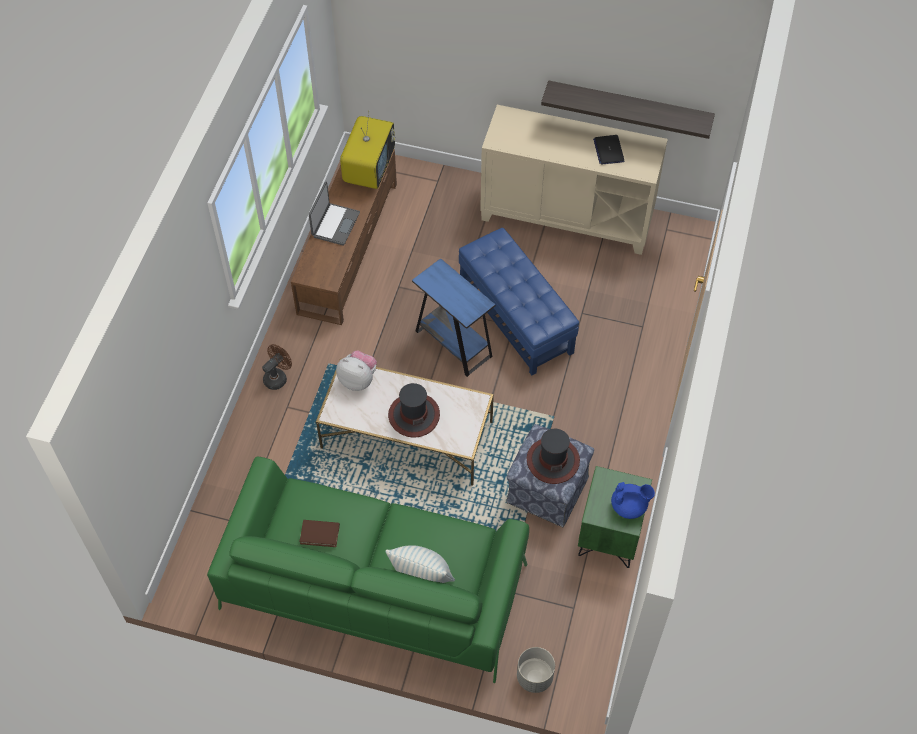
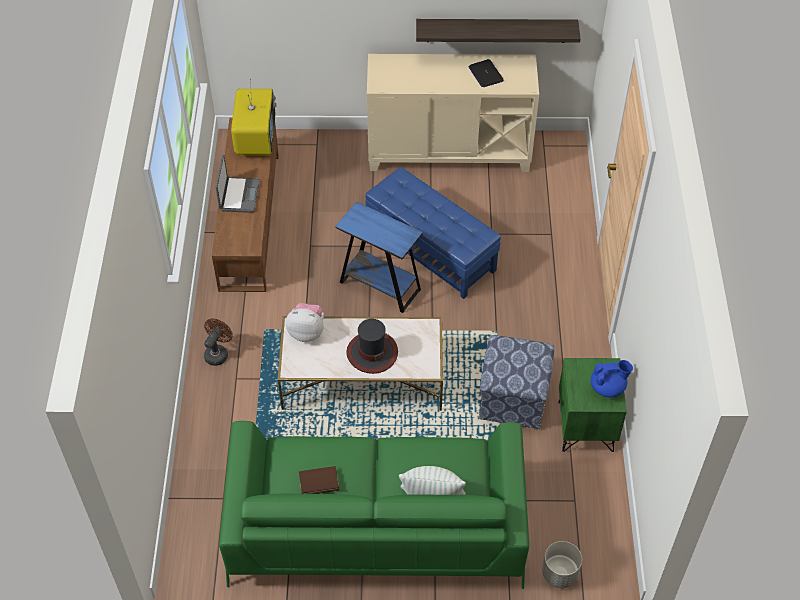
camera: 15 degrees left, 5 degrees down
(552, 460) = (520, 363): hat -> none

